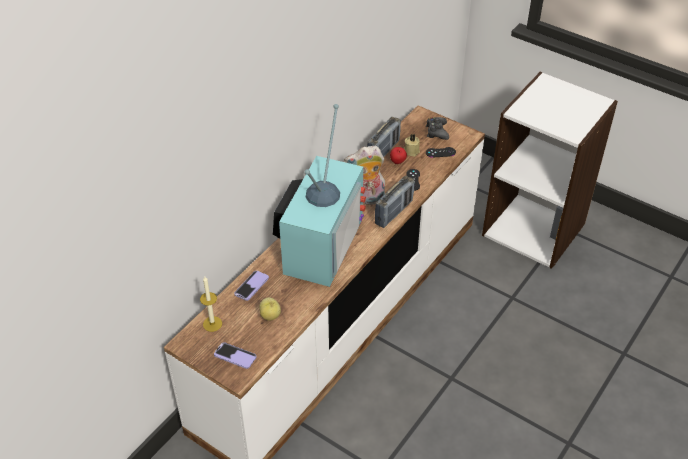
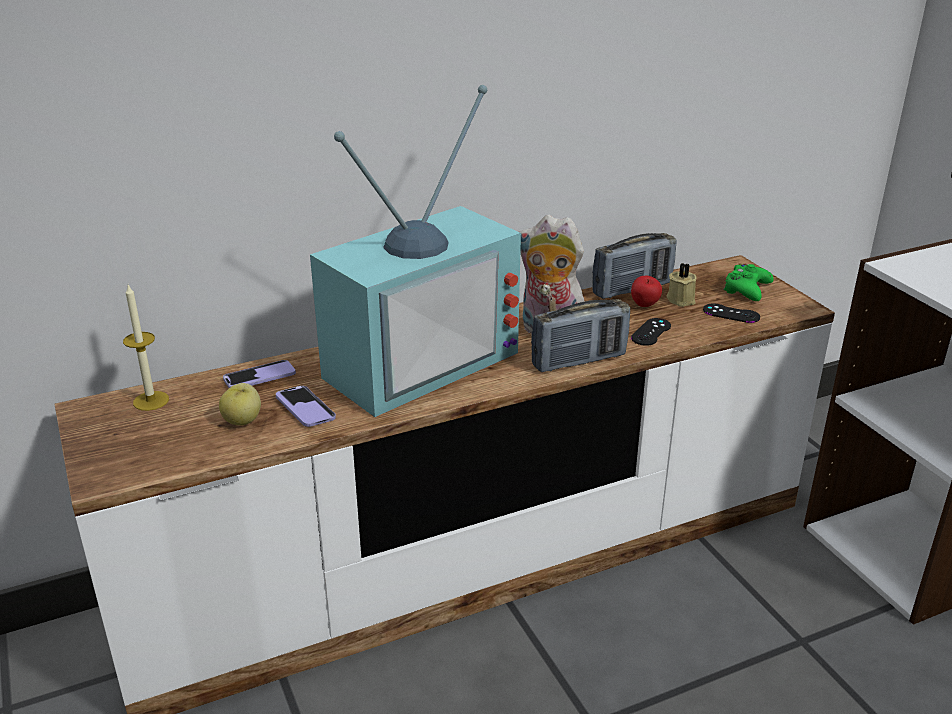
camera: 30 degrees right, 15 degrees down
(235, 356) = (130, 451): phone -> phone (305, 408)
(437, 132) = (746, 289): black game controller -> green game controller

